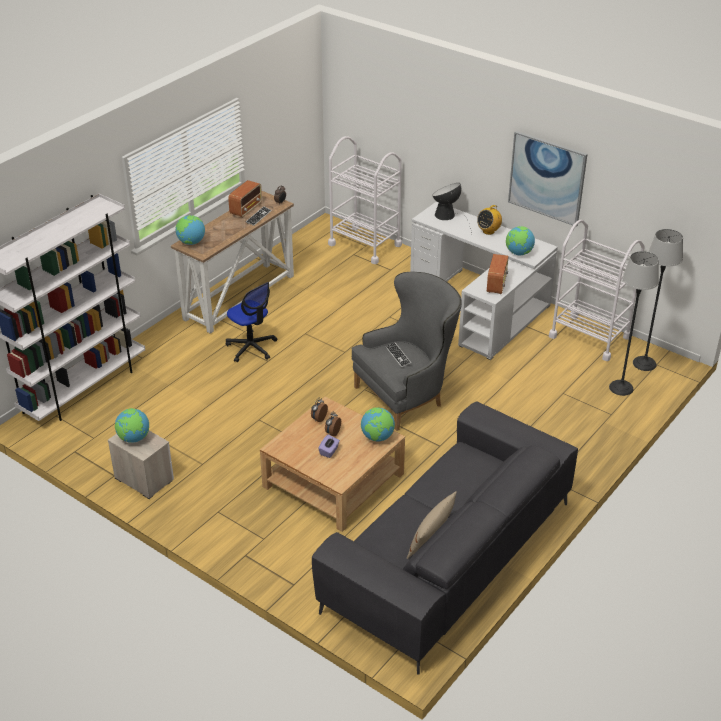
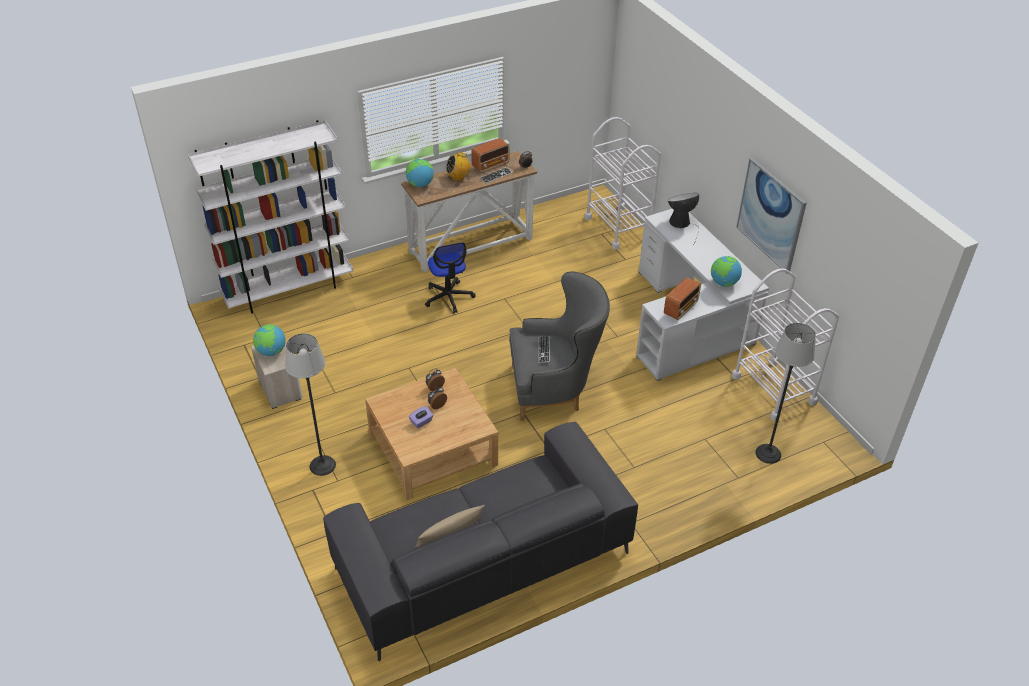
camera: 25 degrees right, 5 degrees up
(377, 437) = (473, 424): globe -> none
(488, 231) = (710, 251): radio -> radio (458, 177)
(644, 363) = (811, 436): floor lamp -> floor lamp (322, 465)

